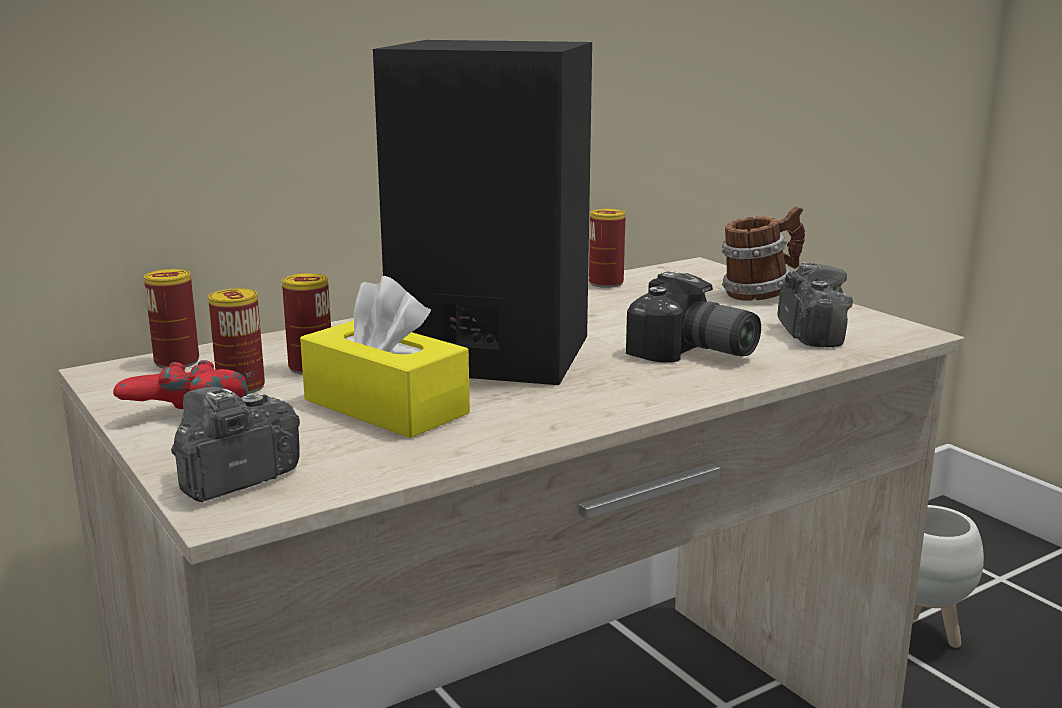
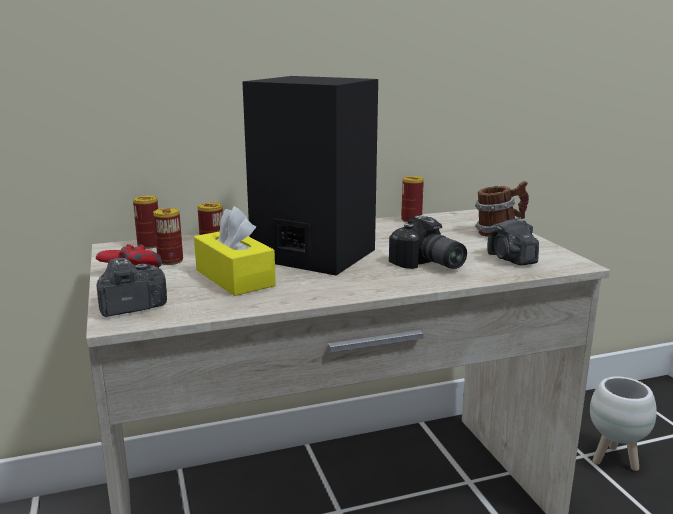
camera: 15 degrees right, 0 degrees up
(811, 333) = (510, 259): camera -> camera turned 150 degrees clockwise

